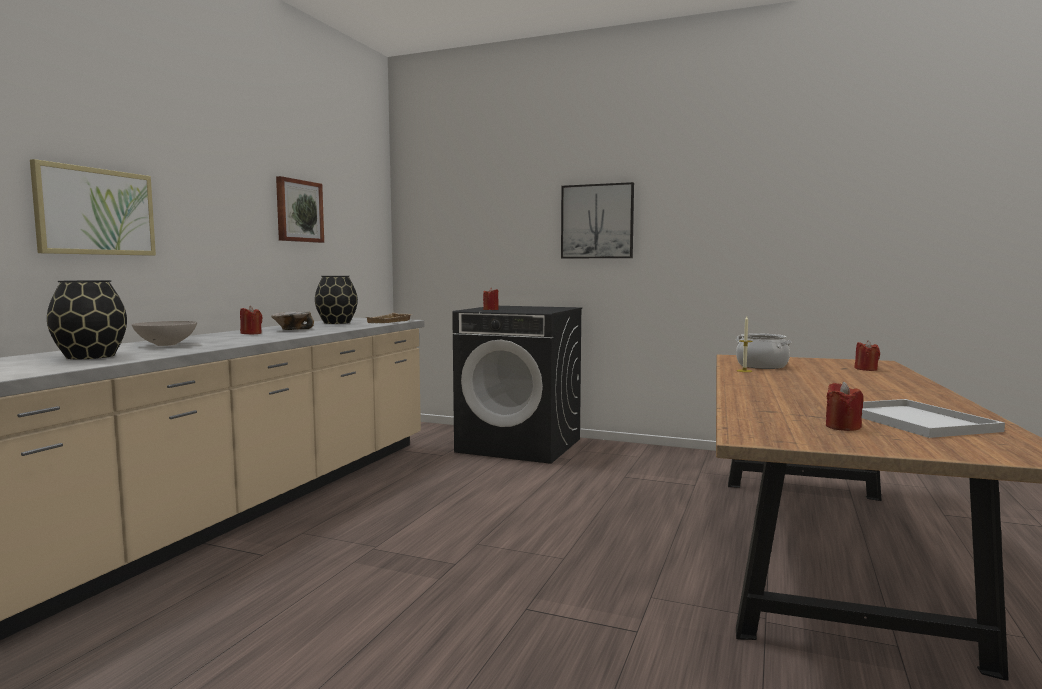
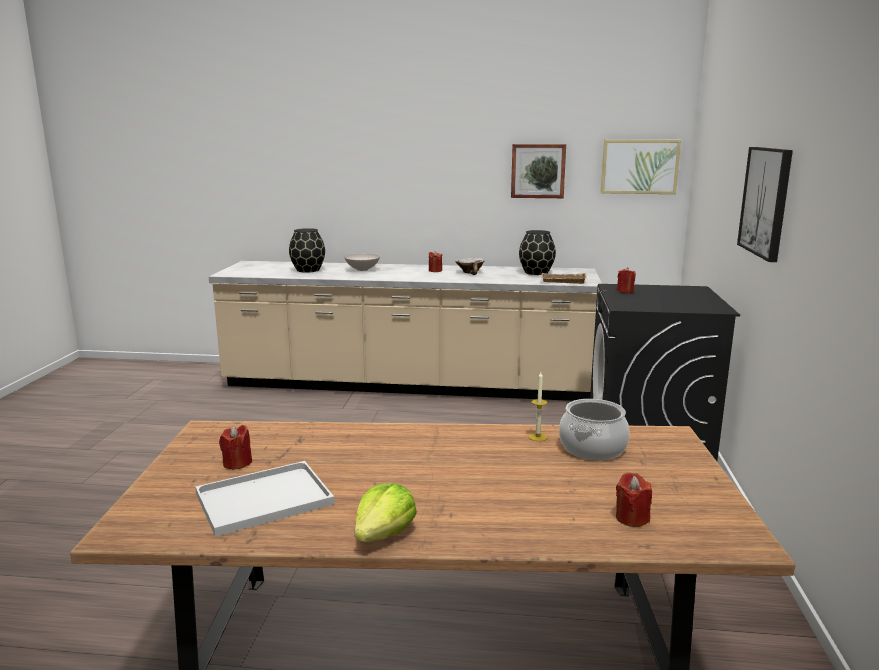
camera: 75 degrees right, 10 degrees up
(95, 211) = (359, 184): picture -> picture (639, 166)
(941, 400) = (384, 534): none -> lettuce

